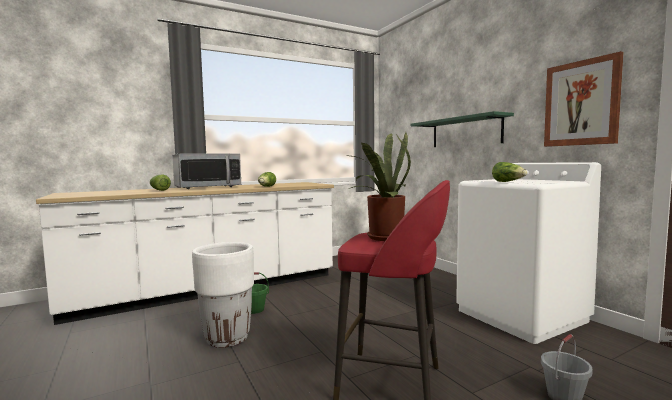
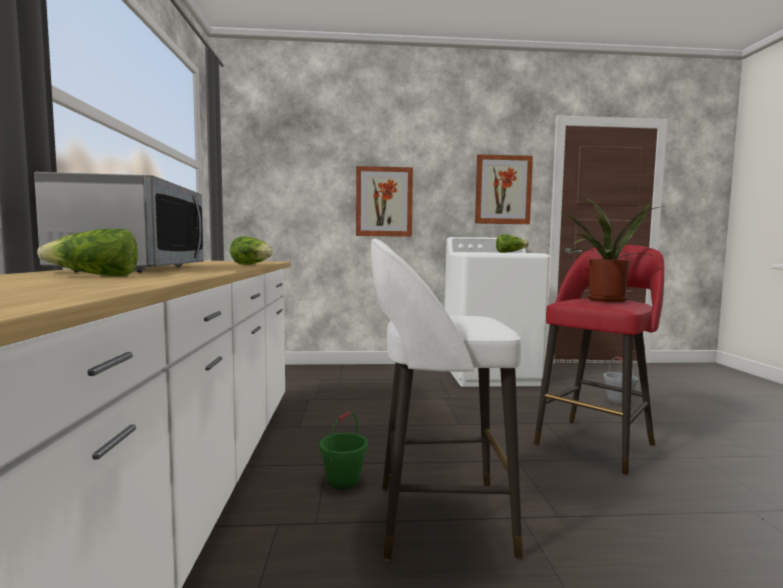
camera: 65 degrees left, 0 degrees up
(227, 338) = (438, 518): white planter -> white stool
(465, 132) = (384, 202): green shelf -> picture

